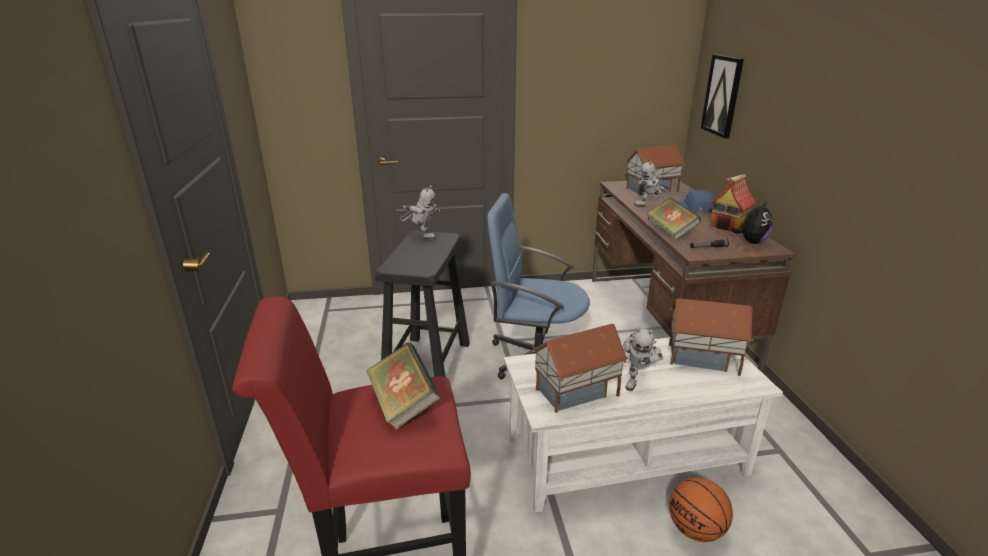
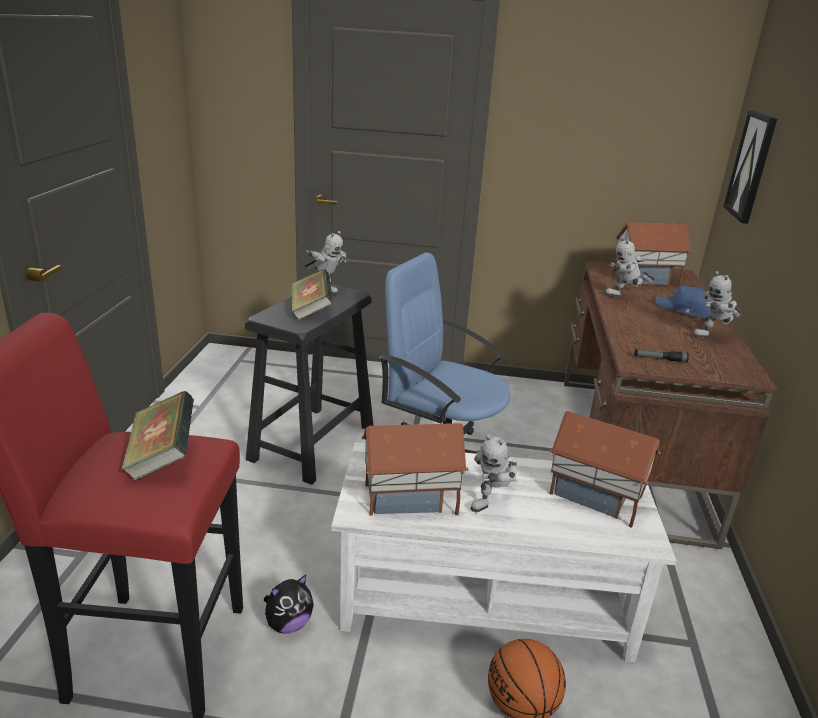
camera: 15 degrees right, 0 degrees up
(671, 231) = (626, 332): book -> book (311, 311)
(728, 225) = (713, 337): toy house -> toy robot
(751, 242) = (727, 362): plush toy -> plush toy (288, 624)

